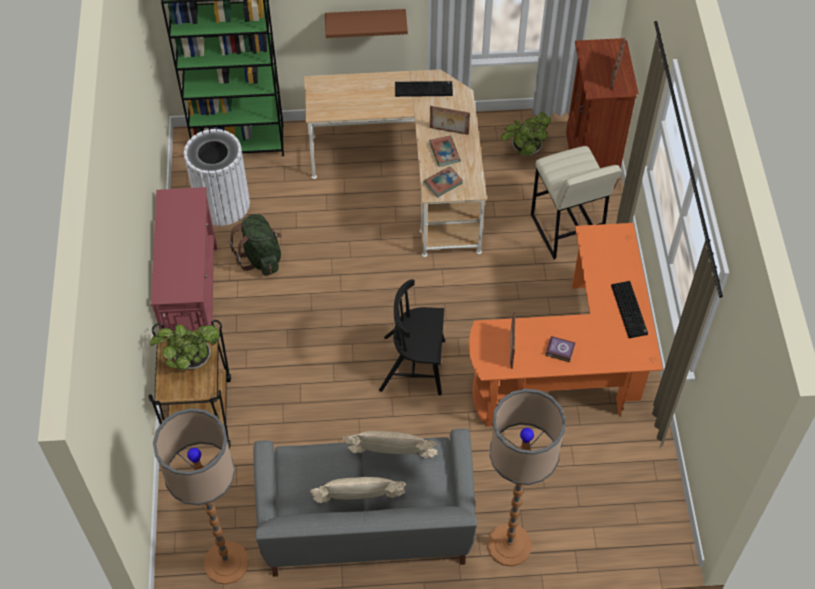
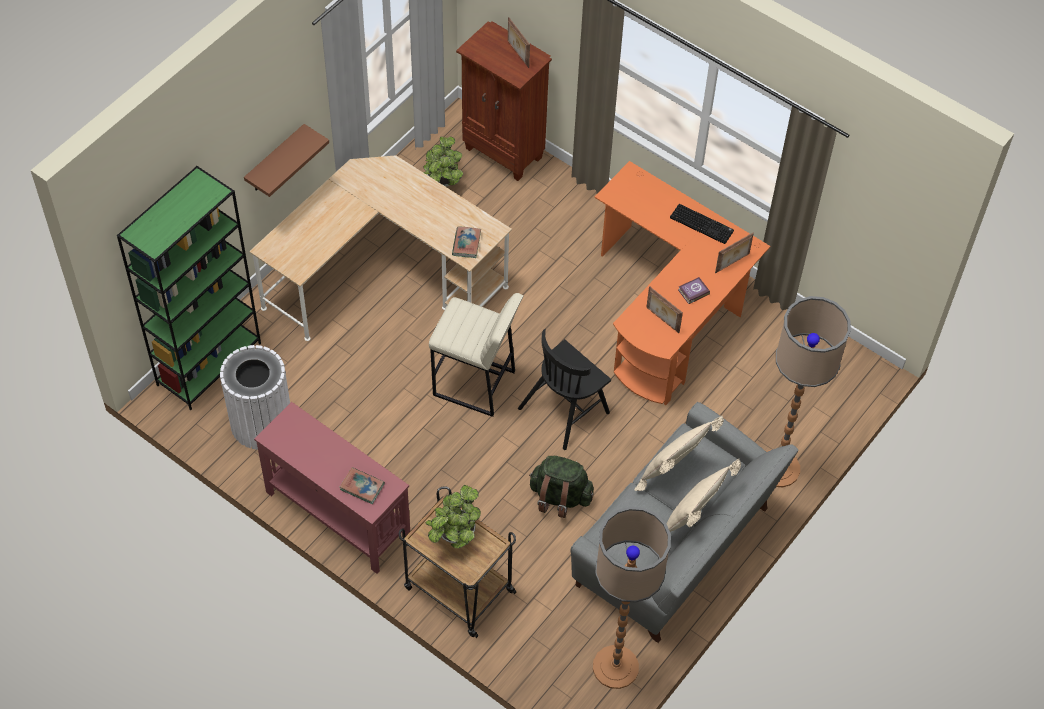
camera: 50 degrees left, 0 degrees up
(261, 257) = (349, 436): green backpack -> green backpack (560, 497)
(424, 89) = (358, 184): keyboard -> none
(444, 152) = (437, 220): book -> book (362, 487)
(449, 131) = (419, 201): picture frame -> picture frame (732, 263)
(567, 231) = (548, 217): beige stool -> beige stool (476, 384)

